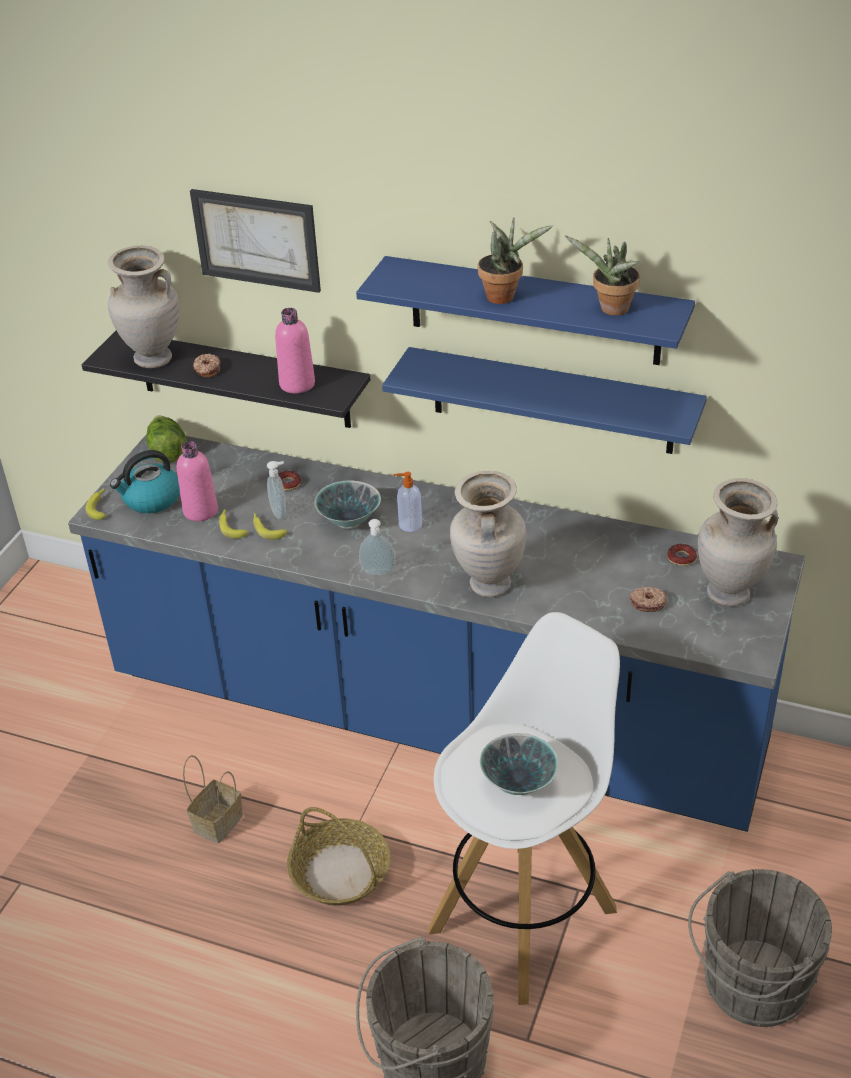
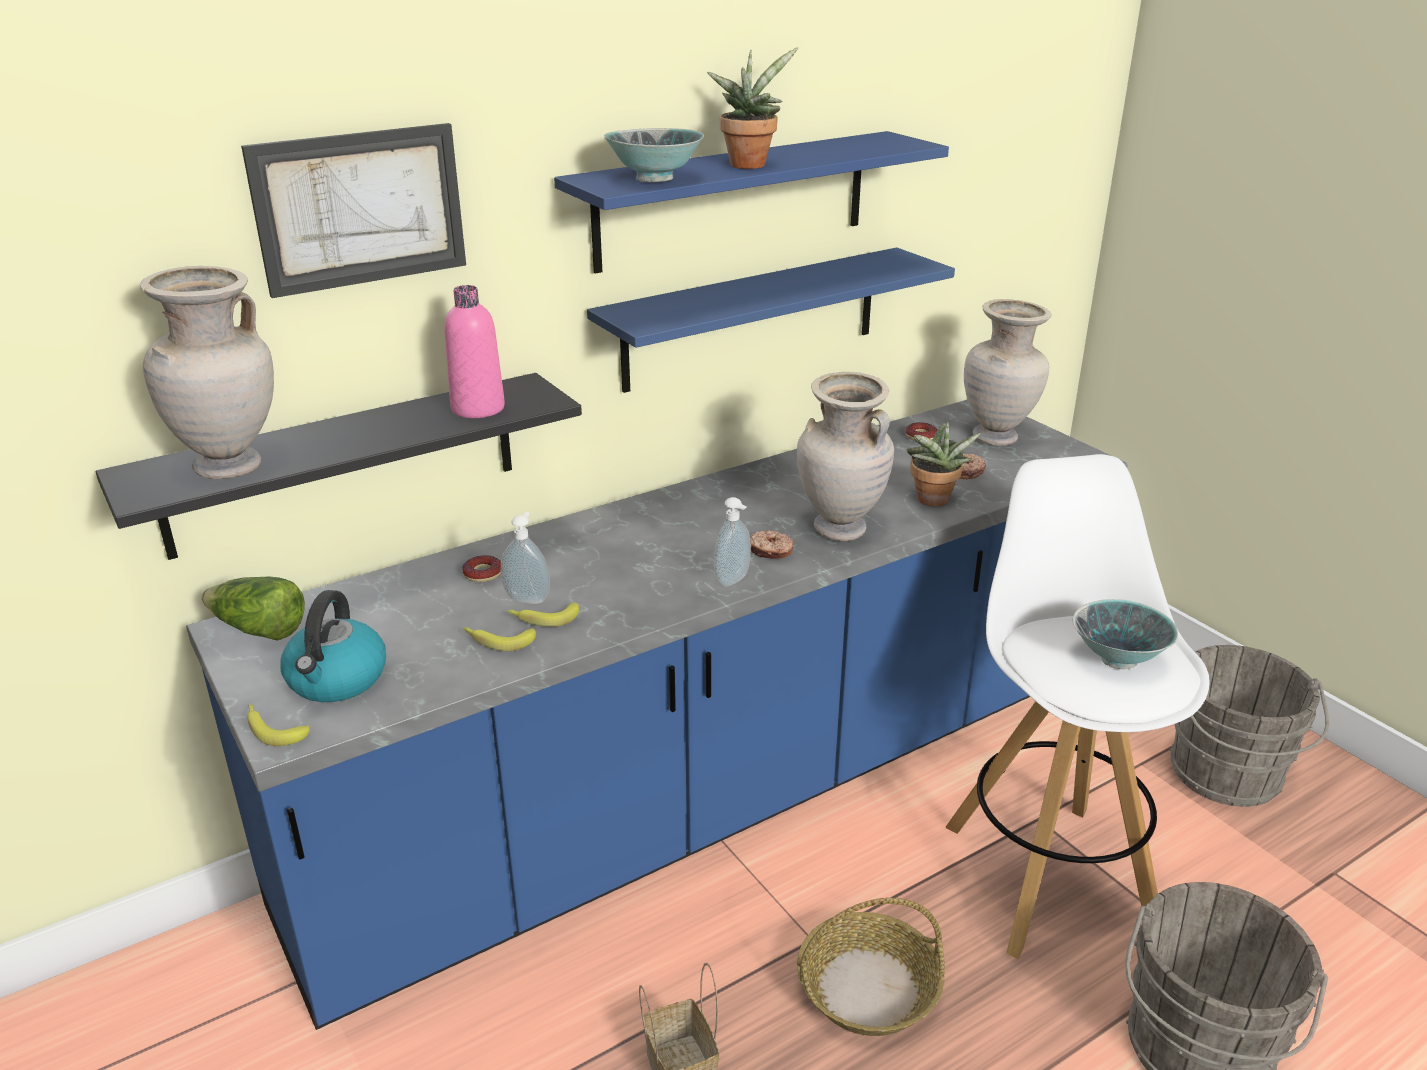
camera: 55 degrees left, 10 degrees down
(200, 511) = (428, 651): pink bottle -> none
(207, 370) = (332, 444): donut -> donut (770, 551)
(349, 522) = (617, 564): bowl -> bowl (655, 180)
(409, 525) = (678, 533): soap dispenser -> none
(610, 310) = (853, 147): potted plant -> potted plant (933, 502)

